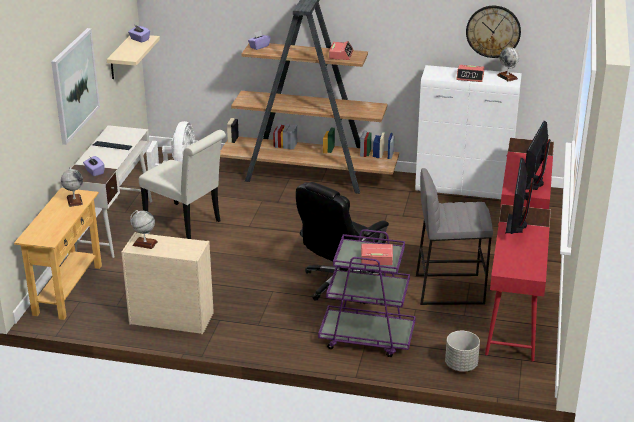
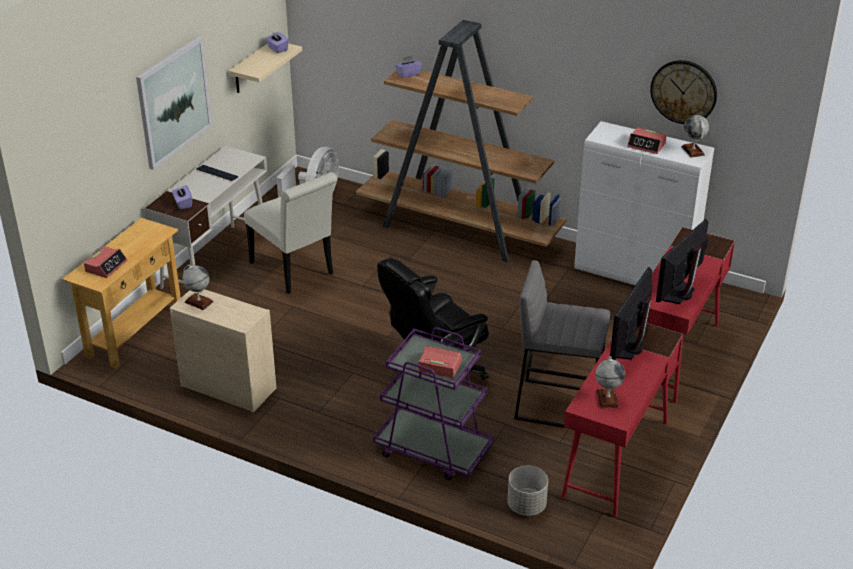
camera: 15 degrees right, 5 degrees up
(74, 200) = (147, 236): globe -> globe (607, 398)
(341, 54) = (498, 96): alarm clock -> alarm clock (106, 266)

